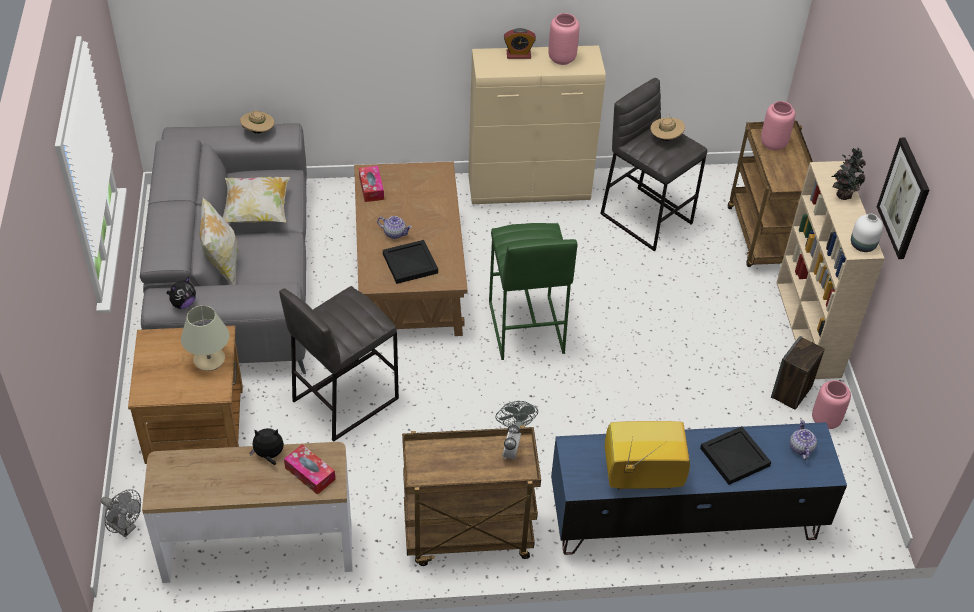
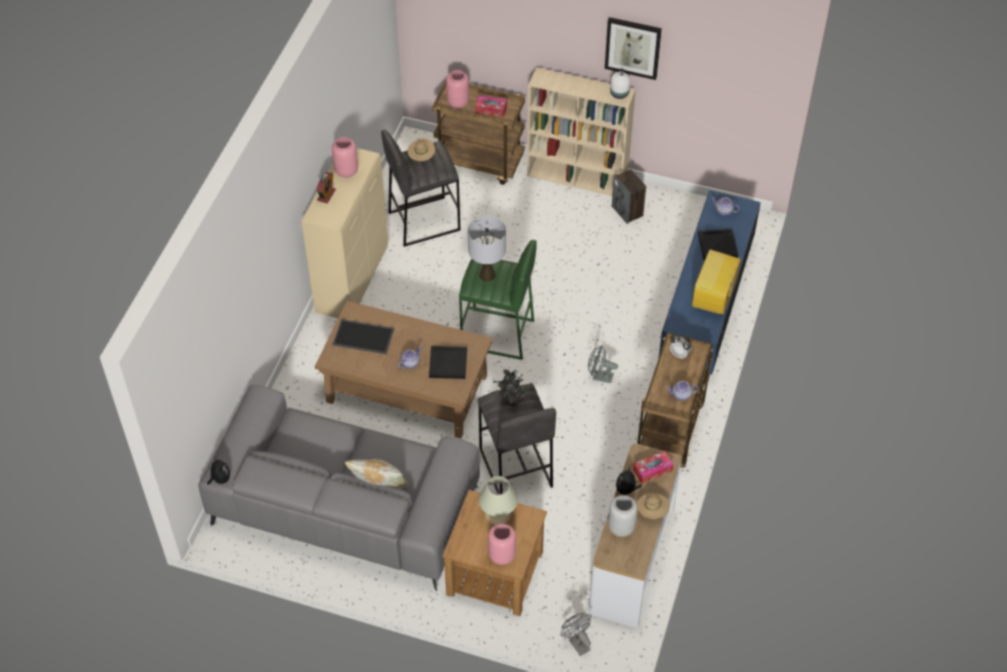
camera: 65 degrees left, 5 degrees up
(125, 528) = (577, 642): grey fan -> grey fan turned 90 degrees counterclockwise
(183, 304) = (433, 516): plush toy -> plush toy (220, 479)
(210, 466) = (621, 527): none -> grey vase
(257, 212) = (330, 449): pillow -> none
(258, 131) = (250, 414): beige hat -> beige hat (652, 512)
(371, 188) = (349, 362): tissue box -> tissue box (491, 109)
(412, 188) = (364, 336): none -> tray
(445, 473) = (681, 395): none -> teapot
(528, 238) = (487, 274): none -> grey table lamp
(825, 420) = (658, 204): pink vase -> pink vase (501, 555)
(842, 194) = (568, 82): potted plant -> potted plant (511, 401)

